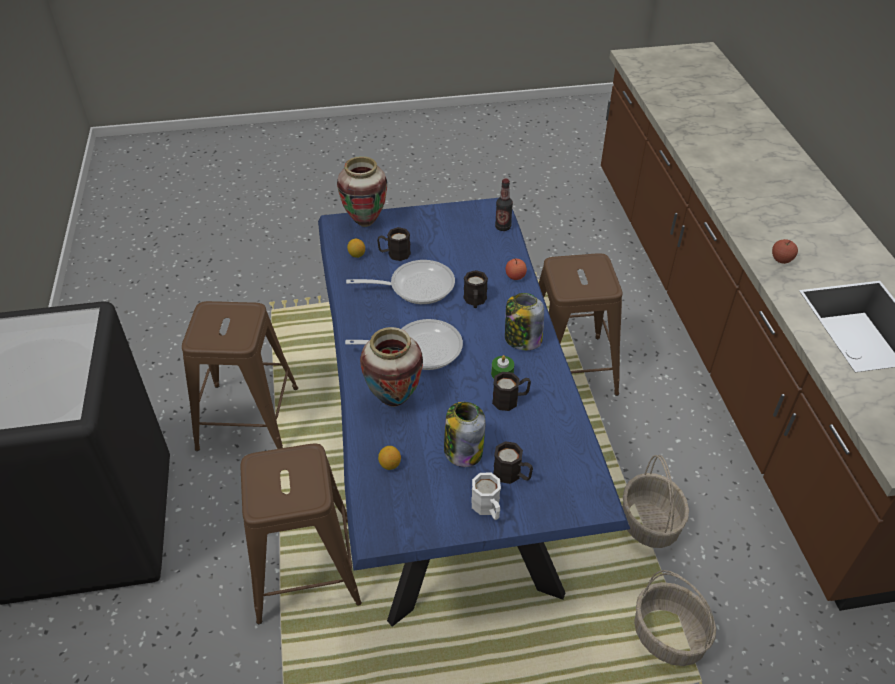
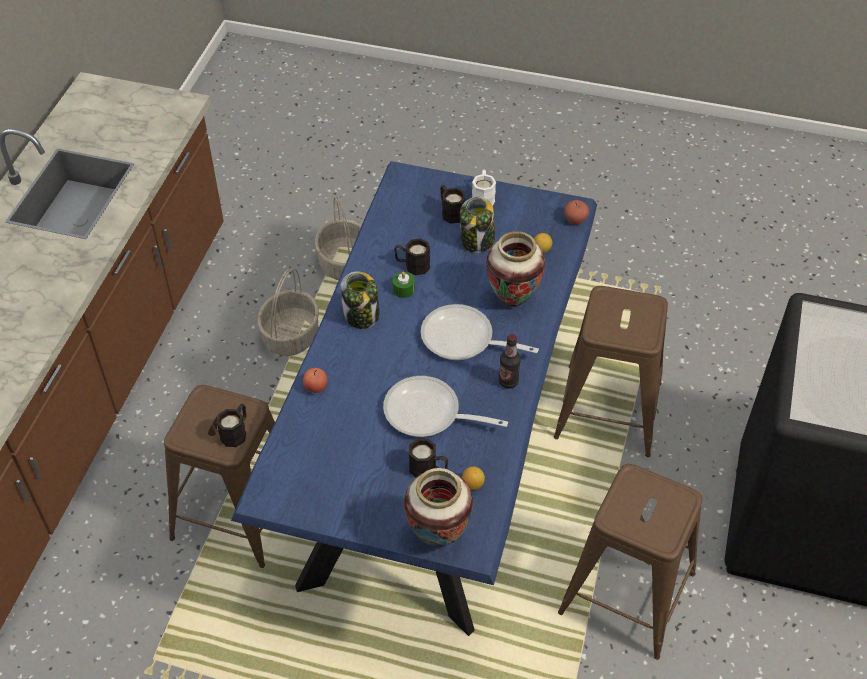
camera: 155 degrees left, 5 degrees up
(475, 301) = (378, 372): black mug -> black mug (236, 432)
(503, 227) = (278, 461): bottle -> bottle (508, 382)
(781, 260) = (61, 272): apple -> apple (575, 220)

